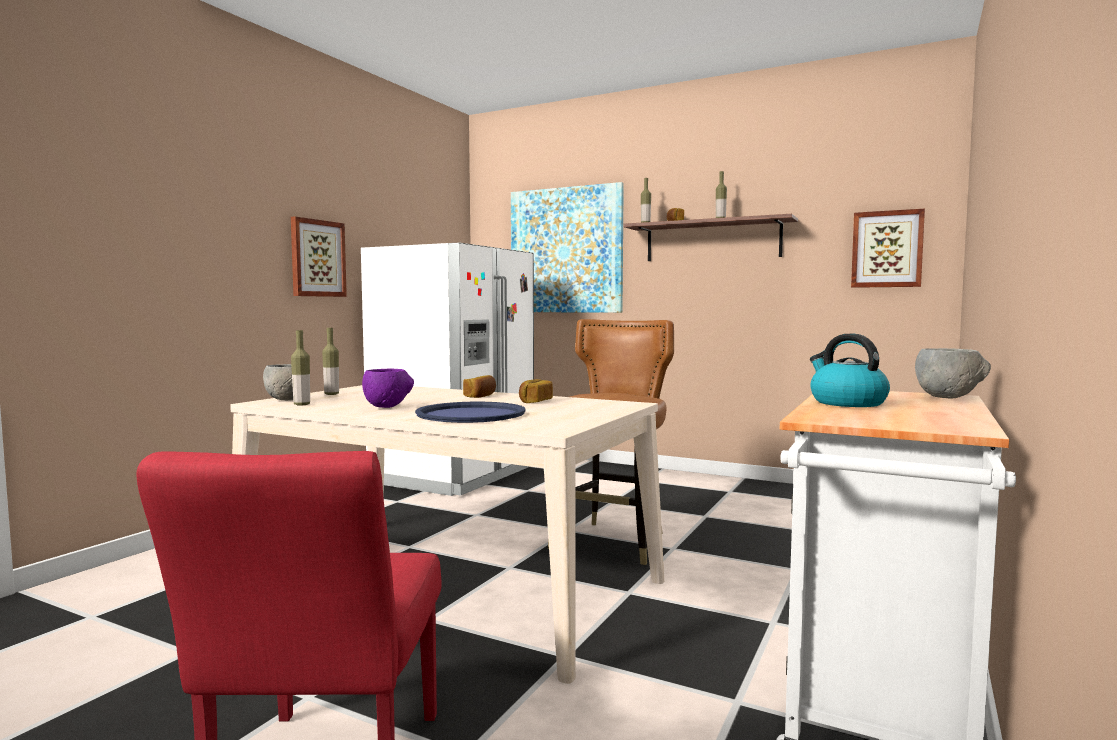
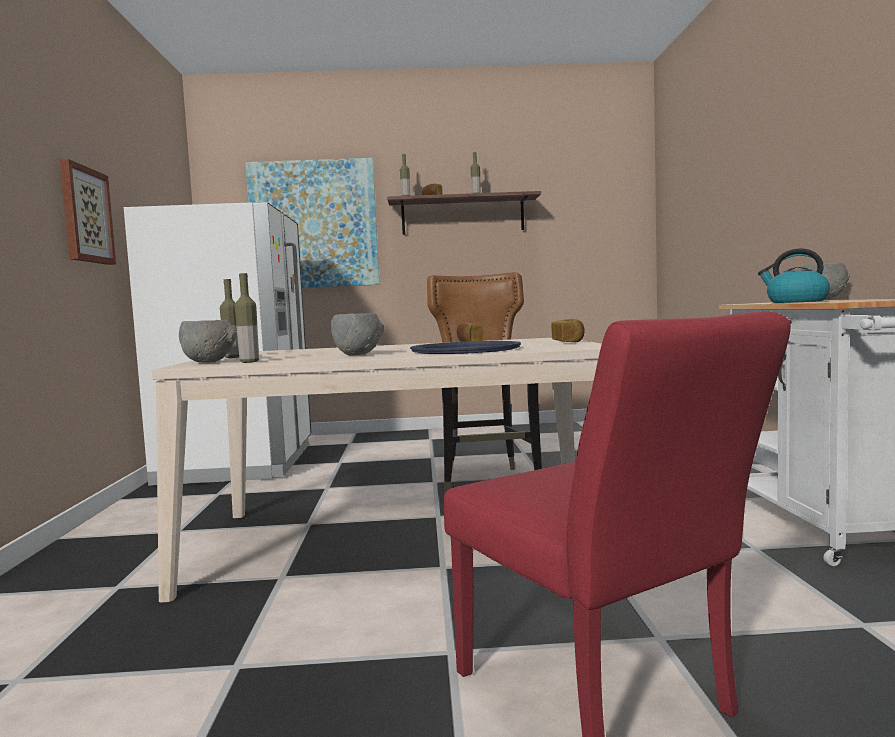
camera: 30 degrees left, 0 degrees up
(387, 407) = (358, 355): purple bowl -> grey bowl
(481, 396) = (399, 346): bread -> bread (569, 342)
(887, 249) = (604, 223): picture -> none

